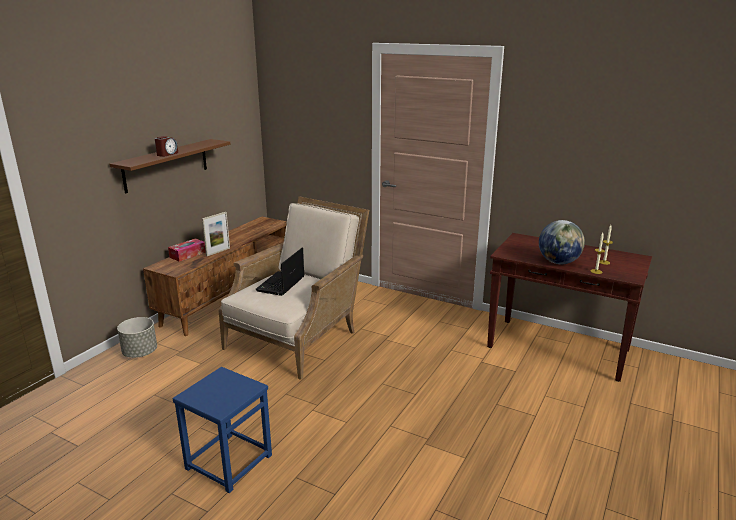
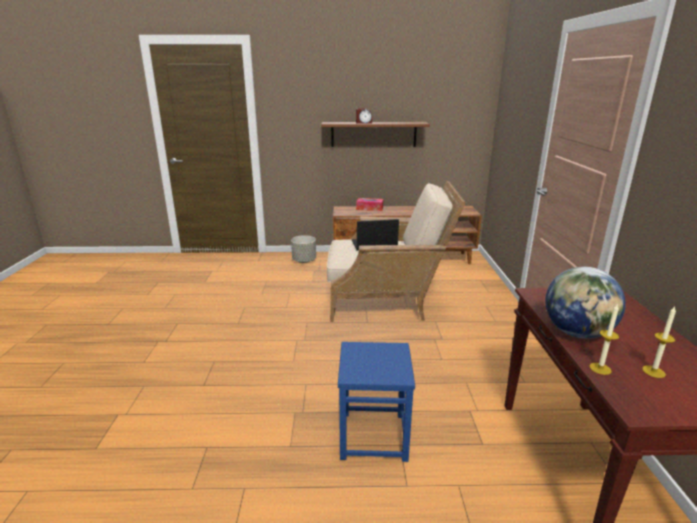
camera: 60 degrees right, 0 degrees up
(218, 252) = (387, 213): picture frame -> none
(228, 461) = (216, 330): blue stool -> blue stool (373, 435)

